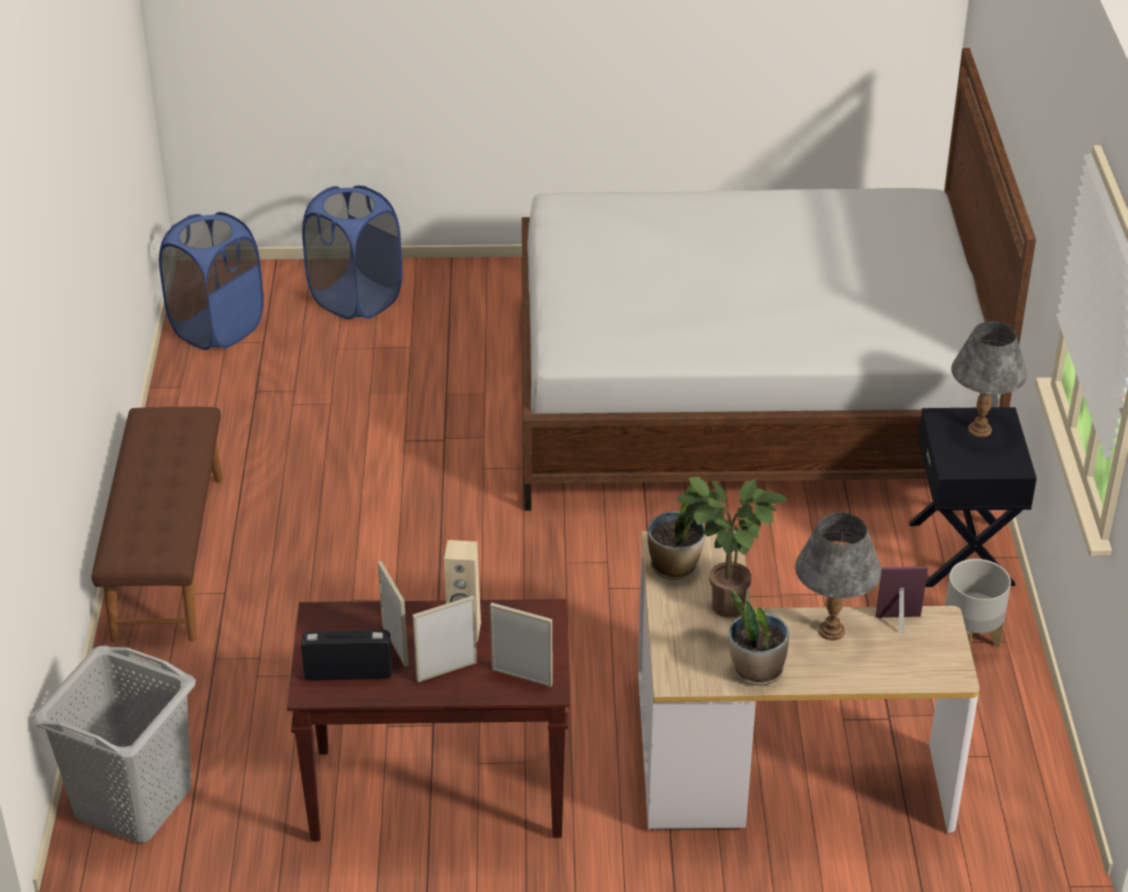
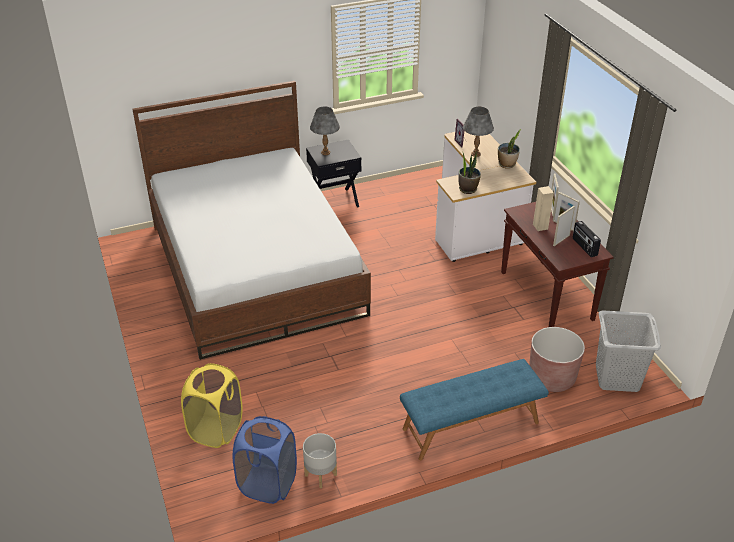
camera: 110 degrees left, 0 degrees up
(167, 556) = (471, 426): brown bench -> blue bench
(200, 702) = (551, 378): none -> brown planter
(355, 299) = (216, 430): blue laundry basket -> yellow laundry basket
(724, 610) = (482, 175): potted plant -> none
(970, 640) = (382, 193): grey planter -> grey planter (321, 474)

